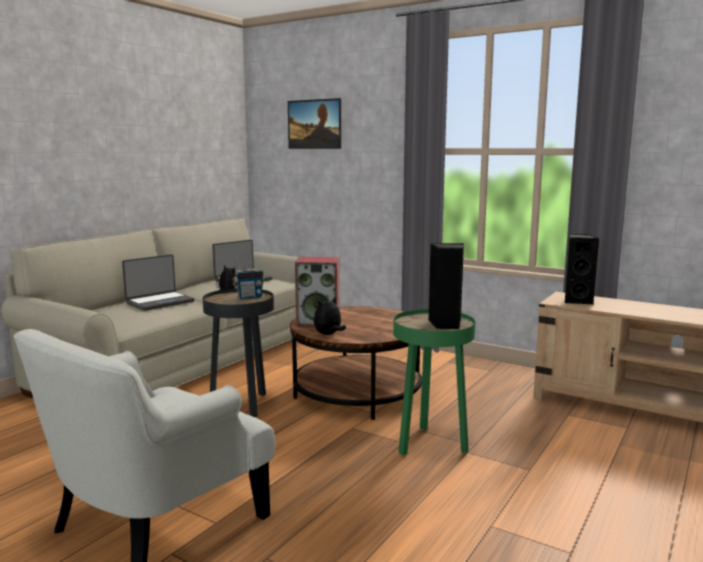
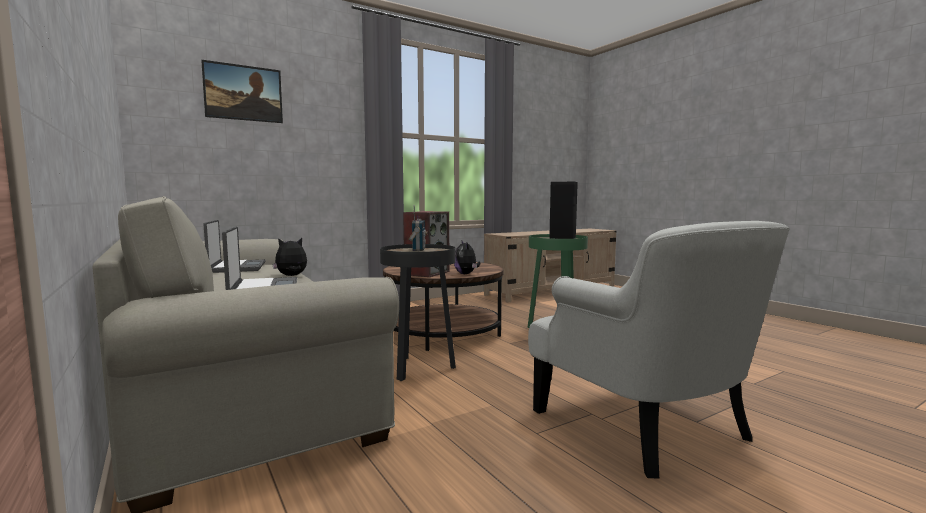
camera: 65 degrees left, 5 degrees down
(577, 301) = (511, 234): black speaker -> none

